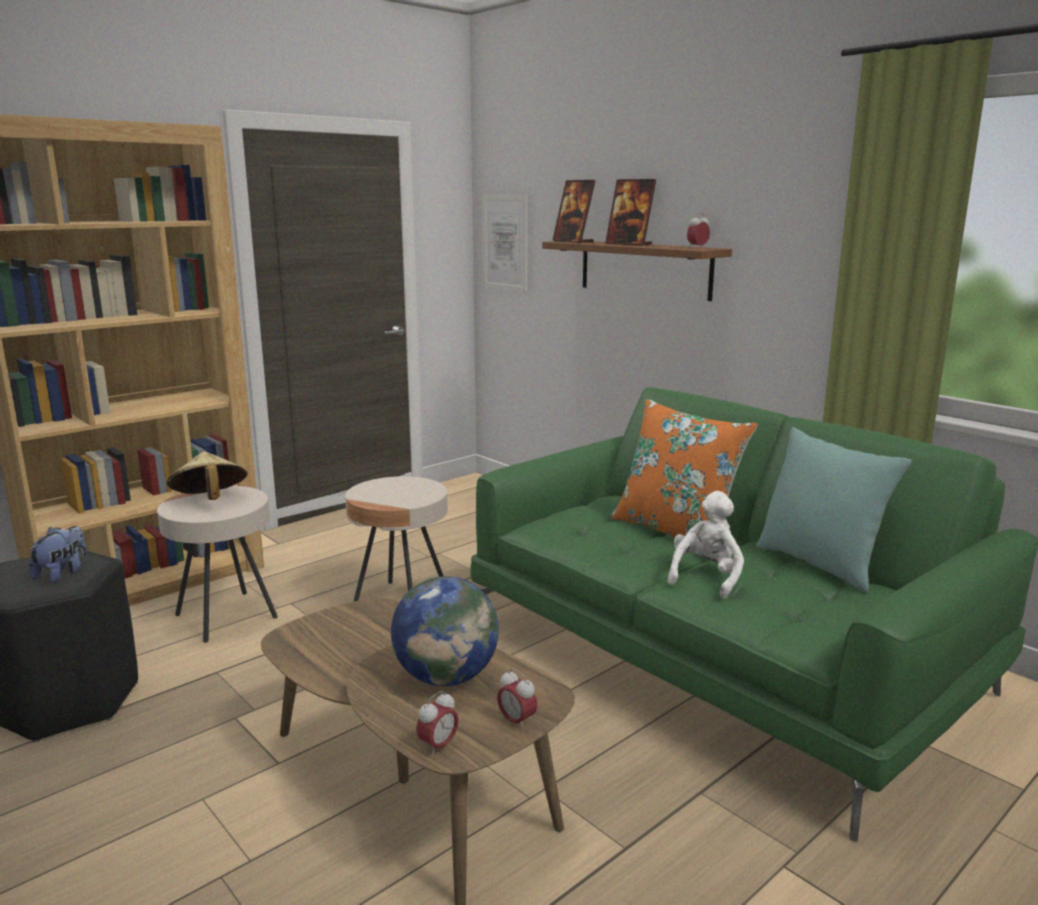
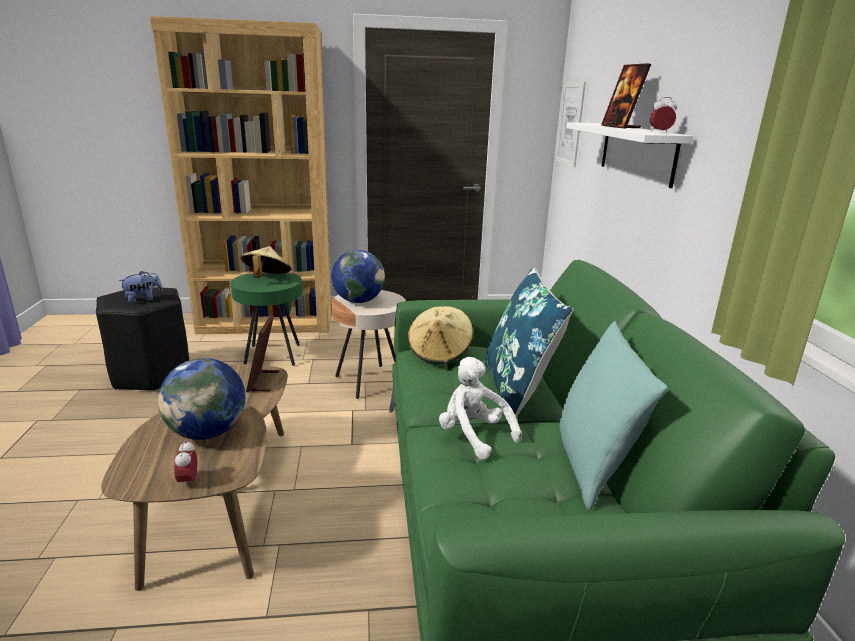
camera: 35 degrees right, 5 degrees up
(226, 616) = (272, 355): beige side table -> green side table
(385, 495) = (358, 301): none -> globe
(438, 746) = (127, 474): alarm clock -> none
(556, 521) = (440, 352): none -> beige hat
(573, 241) = (589, 123): picture frame -> picture frame (263, 382)
(644, 269) = (637, 152): brown shelf -> white shelf
(676, 531) = (518, 390): orange pillow -> blue pillow
(706, 577) = (473, 436): white plush toy -> white plush toy turned 105 degrees counterclockwise

